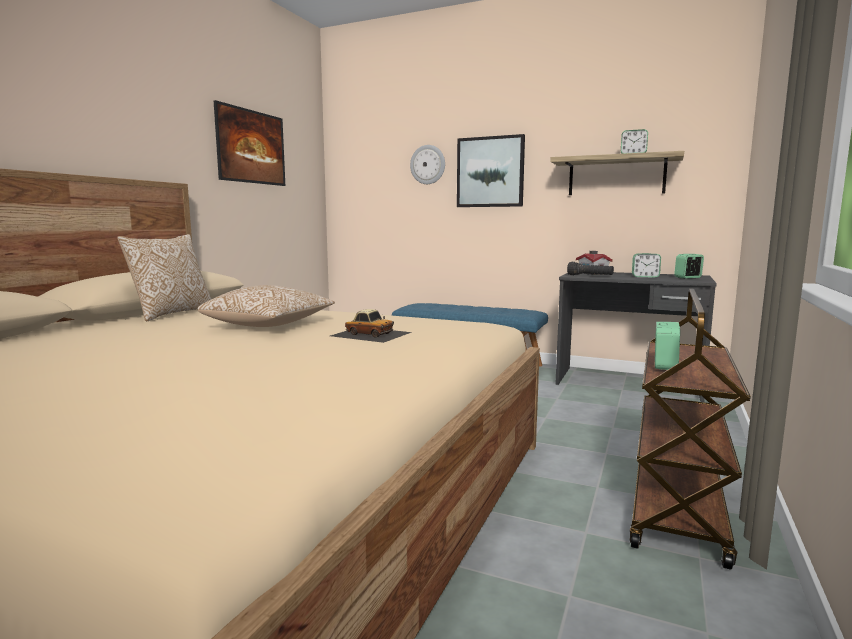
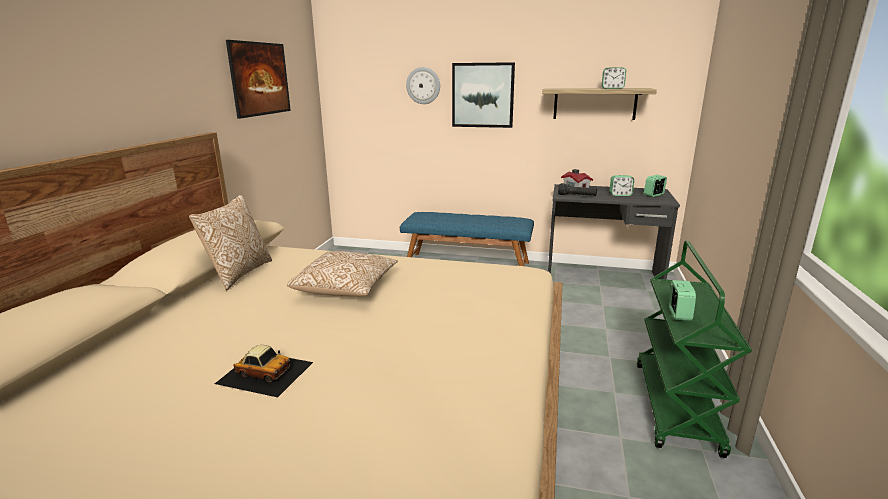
camera: 10 degrees left, 10 degrees up
(370, 334) = (443, 296): toy car -> toy car (265, 372)
(678, 509) = (676, 407): brown cart -> green cart

